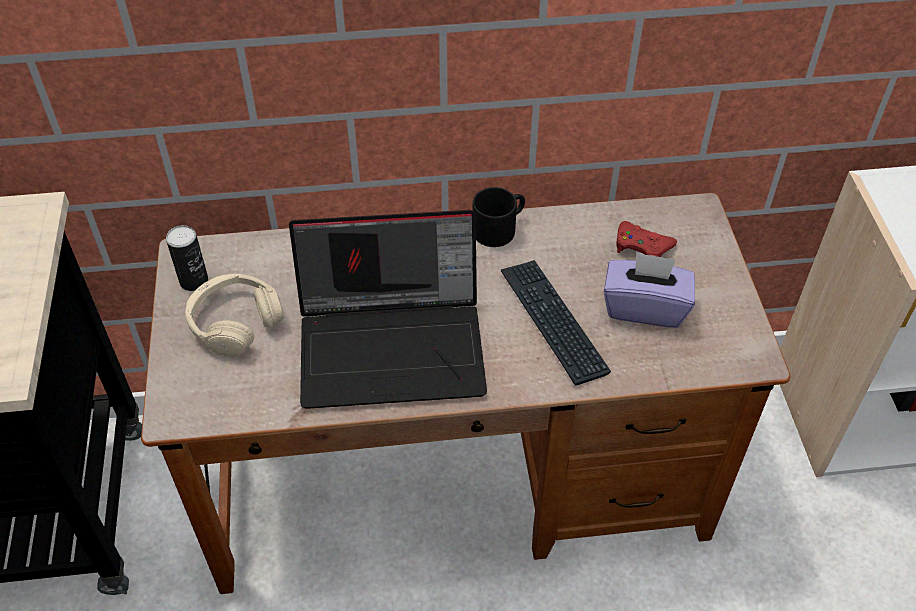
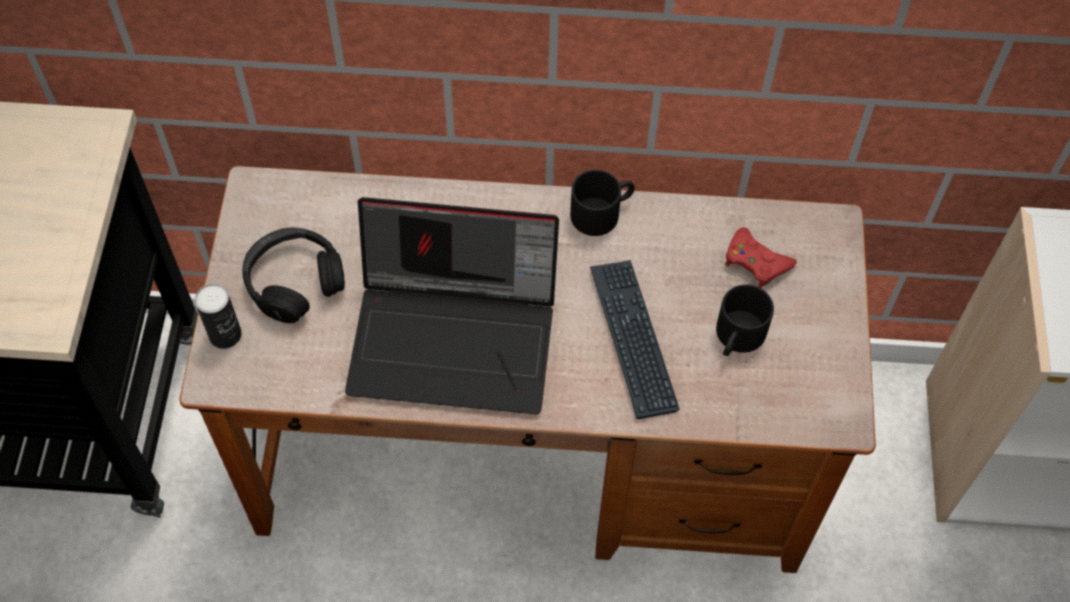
camera: 10 degrees right, 10 degrees up
(194, 280) = (259, 224): can -> can (225, 335)
(235, 322) = (294, 281): beige headphones -> black headphones
(644, 307) = (738, 338): purple tissue box -> black mug

